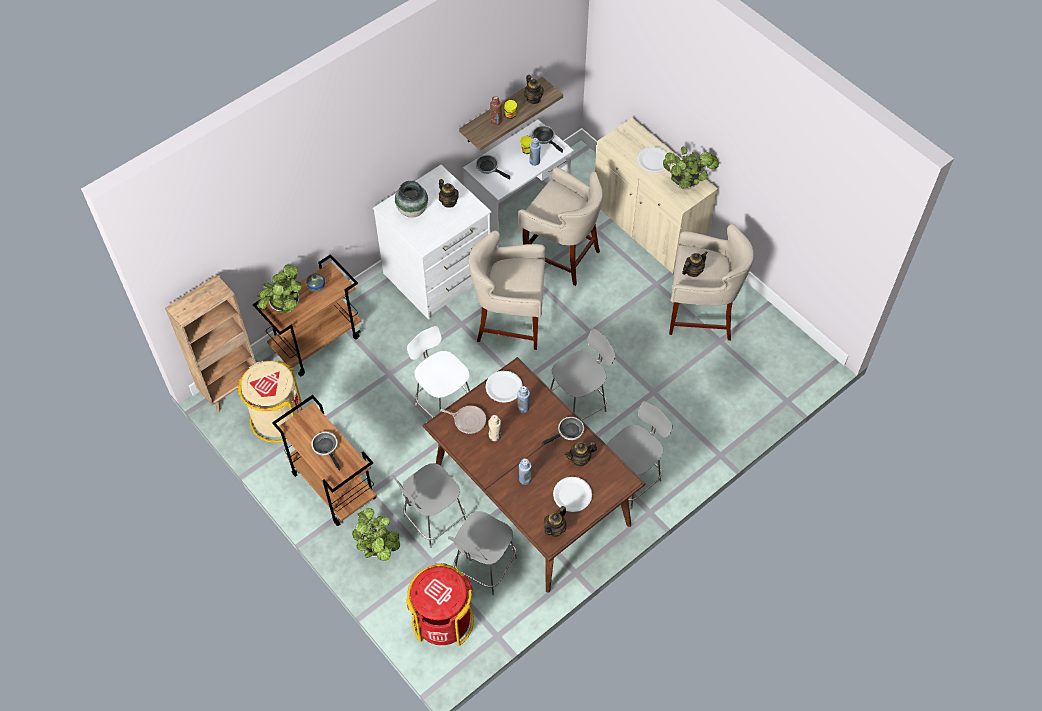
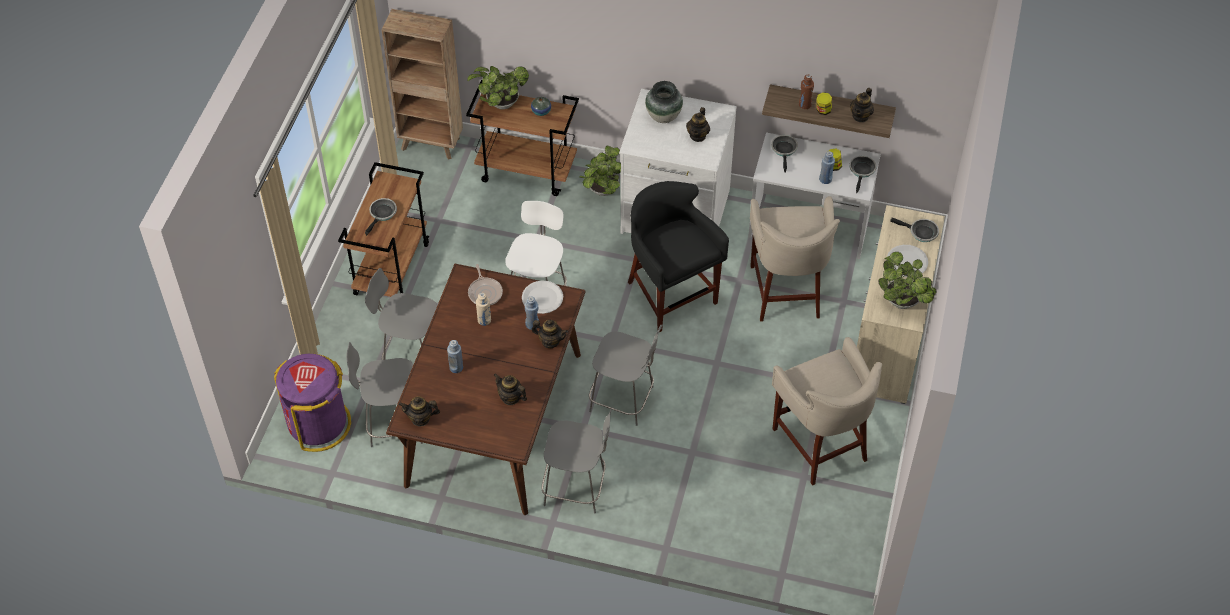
camera: 55 degrees right, 5 degrees down
(277, 418) = (427, 191): beige trash can -> none
(378, 549) = (354, 337): potted plant -> potted plant (602, 191)
(443, 620) = (318, 424): red trash can -> purple trash can
(509, 323) = (671, 295): beige stool -> black stool
(568, 432) = (533, 373): frying pan -> frying pan (921, 232)
(572, 495) = (467, 412): white plate -> none
(693, 271) = (814, 375): teapot -> teapot (550, 341)

